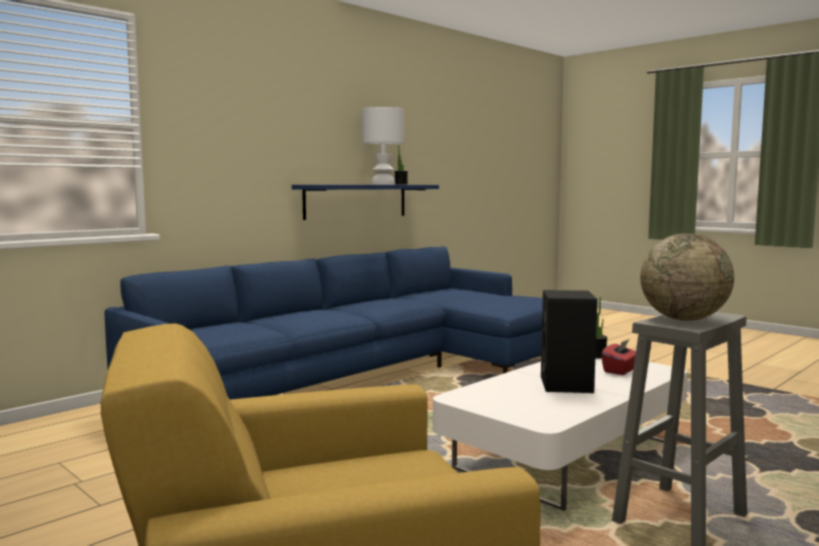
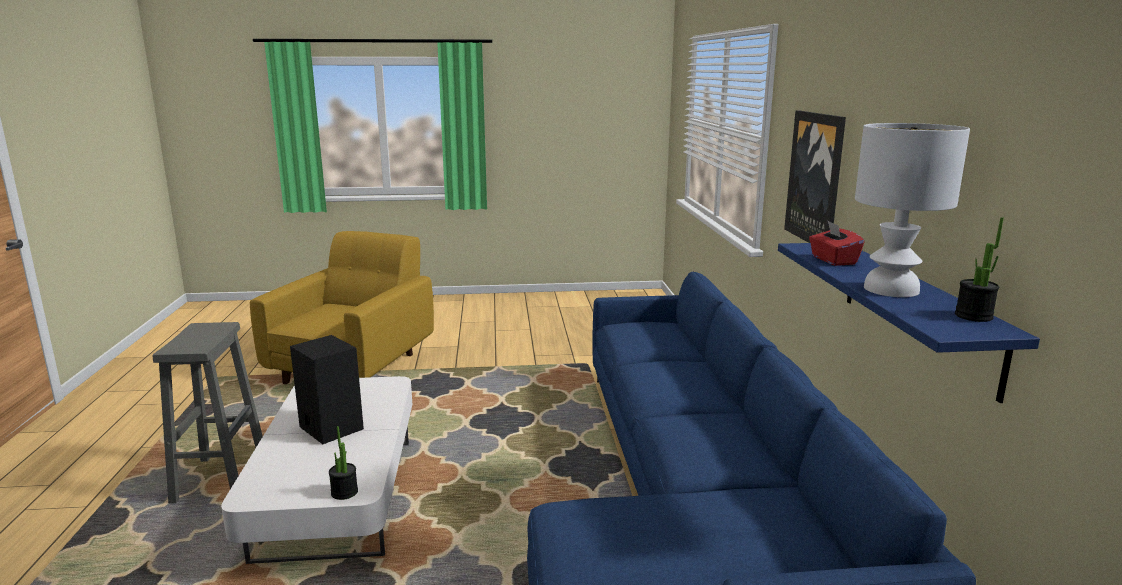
camera: 130 degrees right, 10 degrees up
(245, 149) = (815, 178): none -> picture
(620, 370) = (297, 472): red tissue box -> red tissue box (833, 260)
(683, 319) = (203, 335): globe -> none

